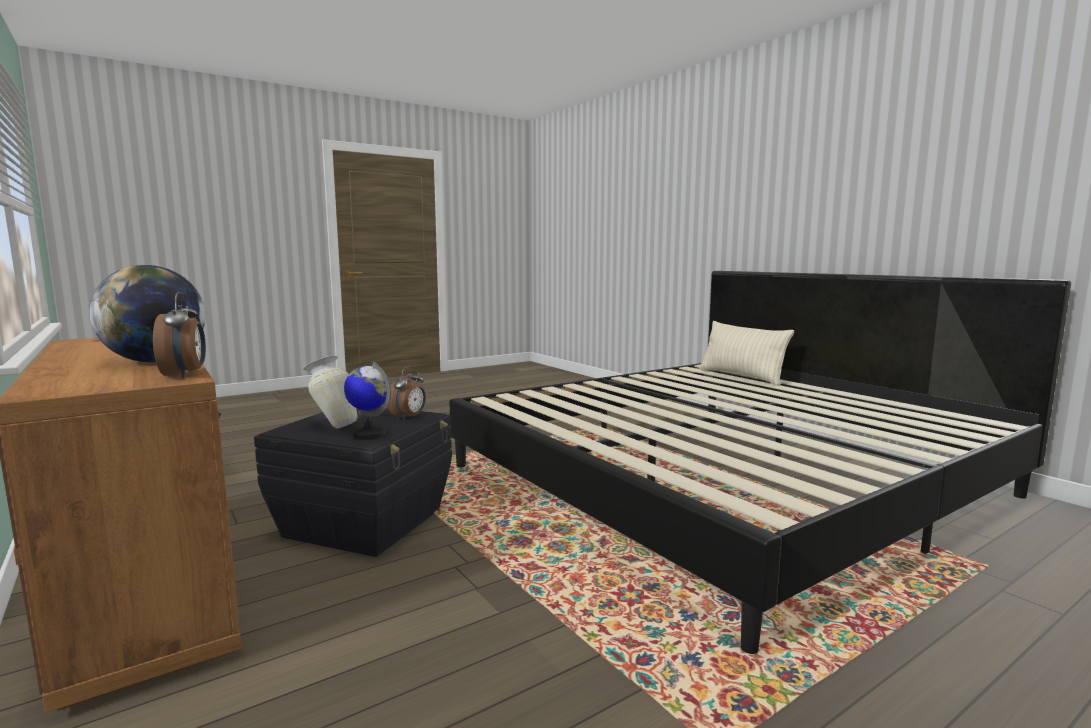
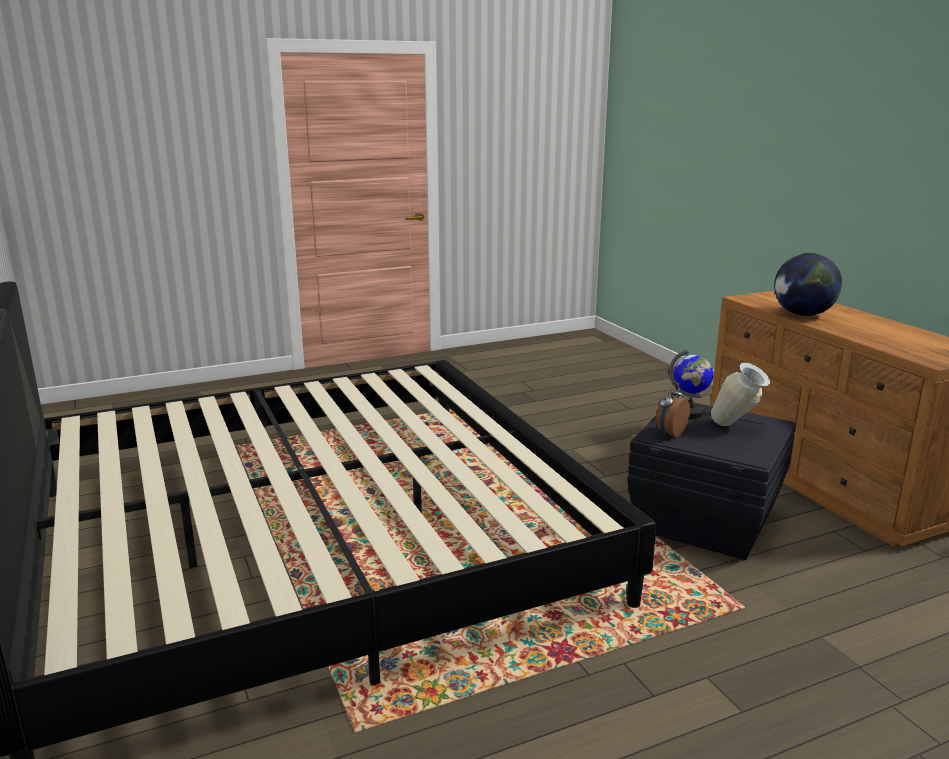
camera: 170 degrees left, 10 degrees up
(185, 374) = (749, 301): alarm clock -> none
(741, 376) = (100, 573): beige pillow -> none

